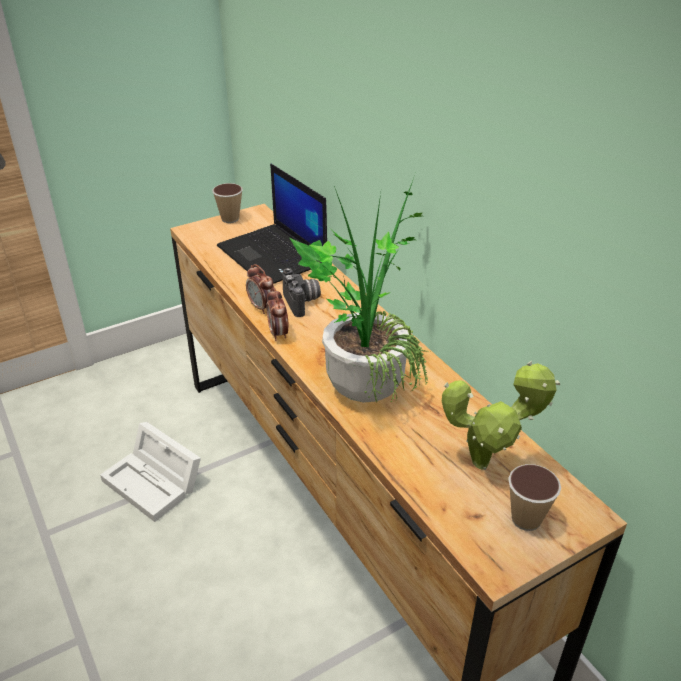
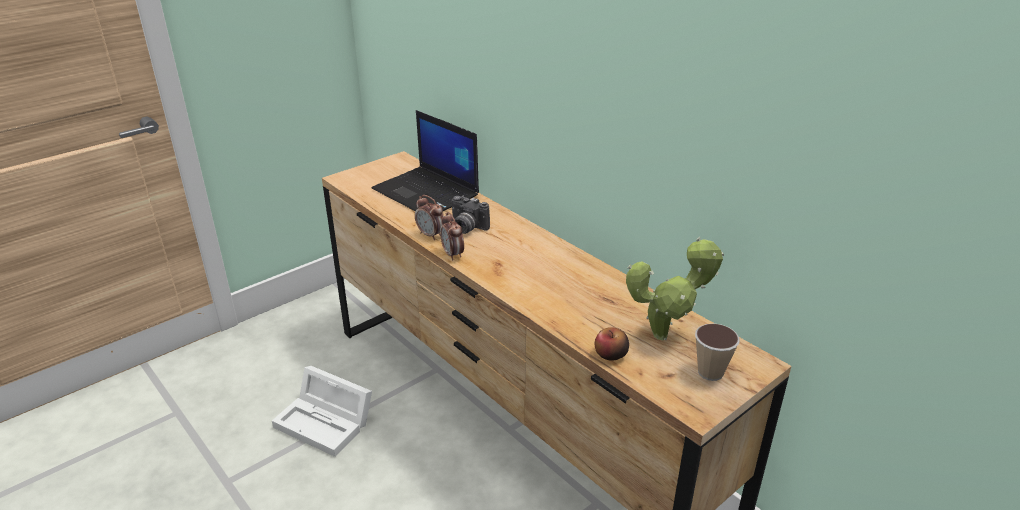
camera: 10 degrees left, 5 degrees down
(230, 219) = (376, 166): cup -> none
(303, 302) = (466, 228): camera -> camera turned 150 degrees clockwise
(365, 379) = (542, 282): potted plant -> none
(416, 480) = (610, 354): none -> apple

